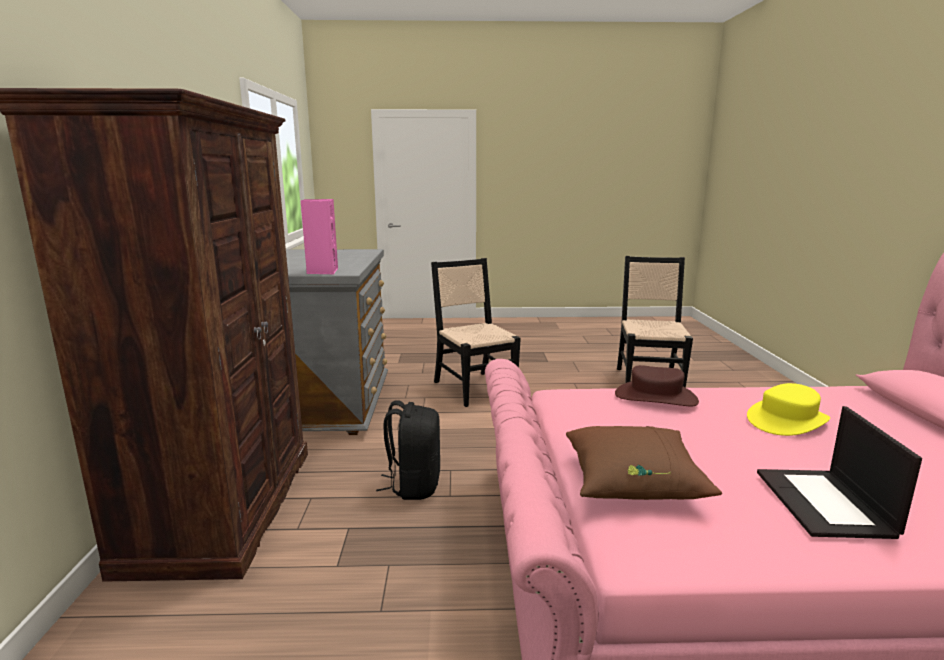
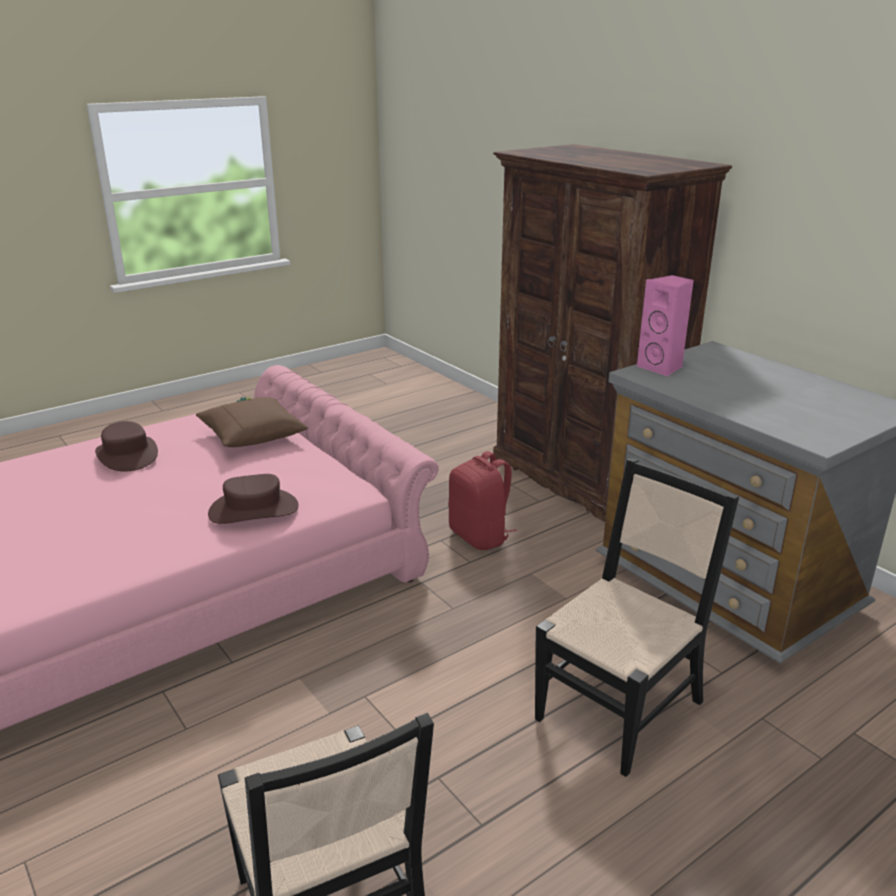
camera: 145 degrees right, 10 degrees up
(414, 485) = (480, 536): black backpack -> red backpack
(474, 389) = (619, 710): chair -> chair turned 75 degrees counterclockwise
(787, 420) = (118, 524): yellow hat -> none
(825, 503) = (127, 455): laptop -> brown hat

